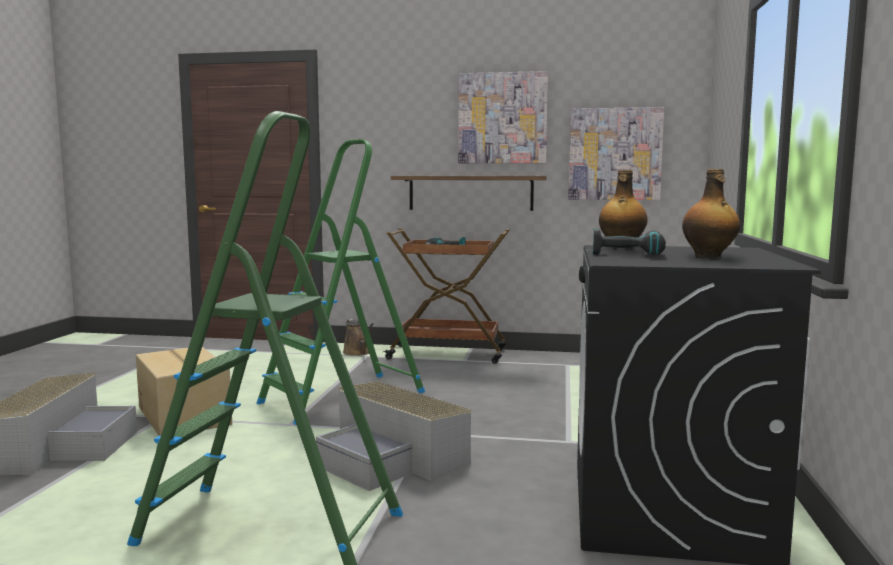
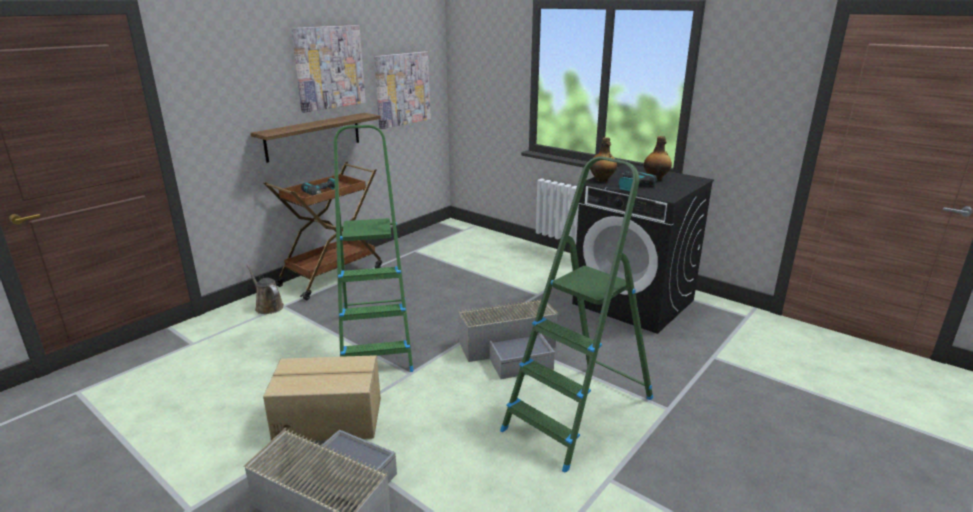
camera: 60 degrees left, 15 degrees up
(358, 353) = (268, 306): brown watering can -> brown watering can turned 135 degrees counterclockwise

